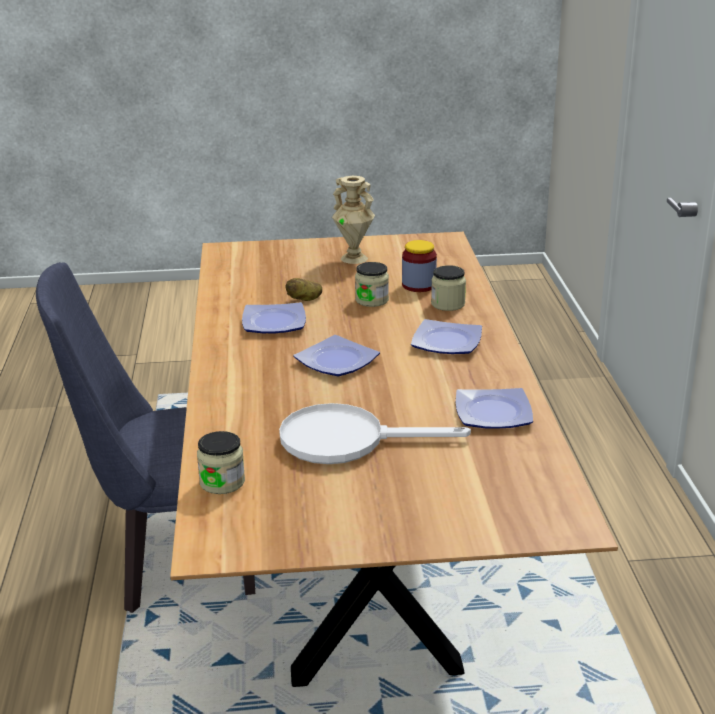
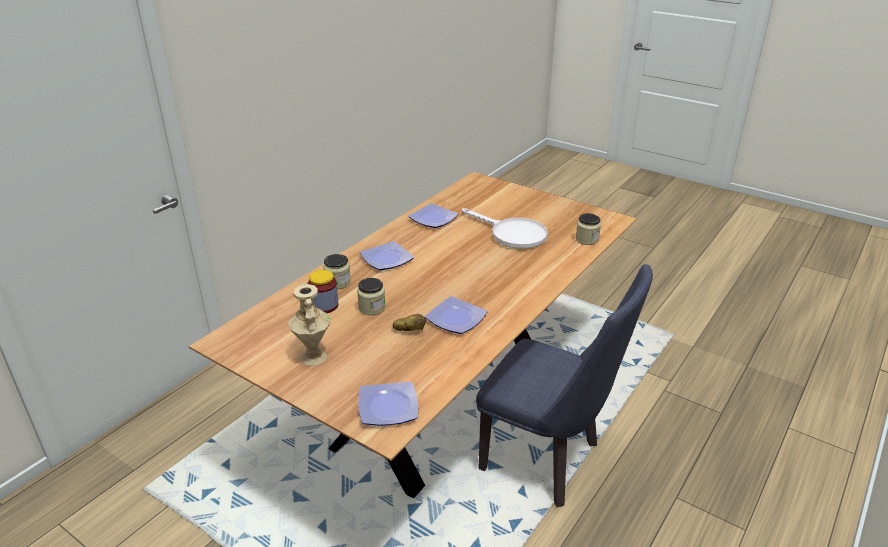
camera: 140 degrees left, 5 degrees up
(337, 362) = (460, 273): plate -> plate (389, 406)

